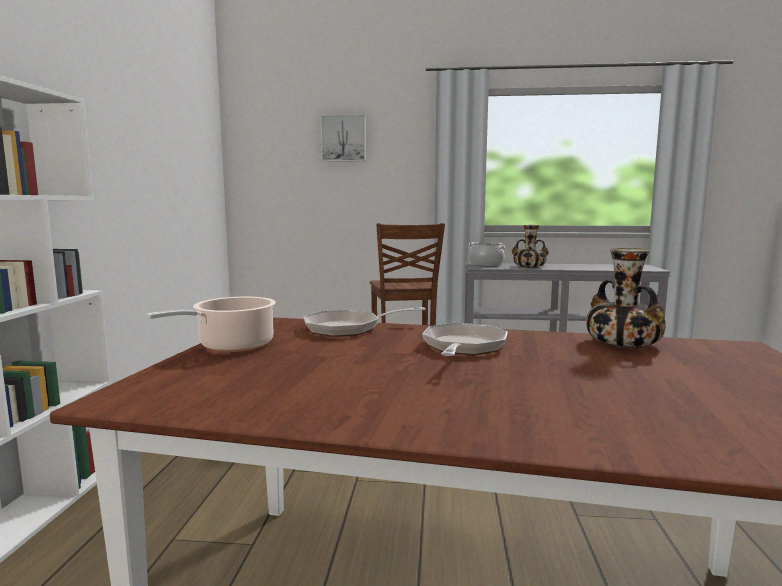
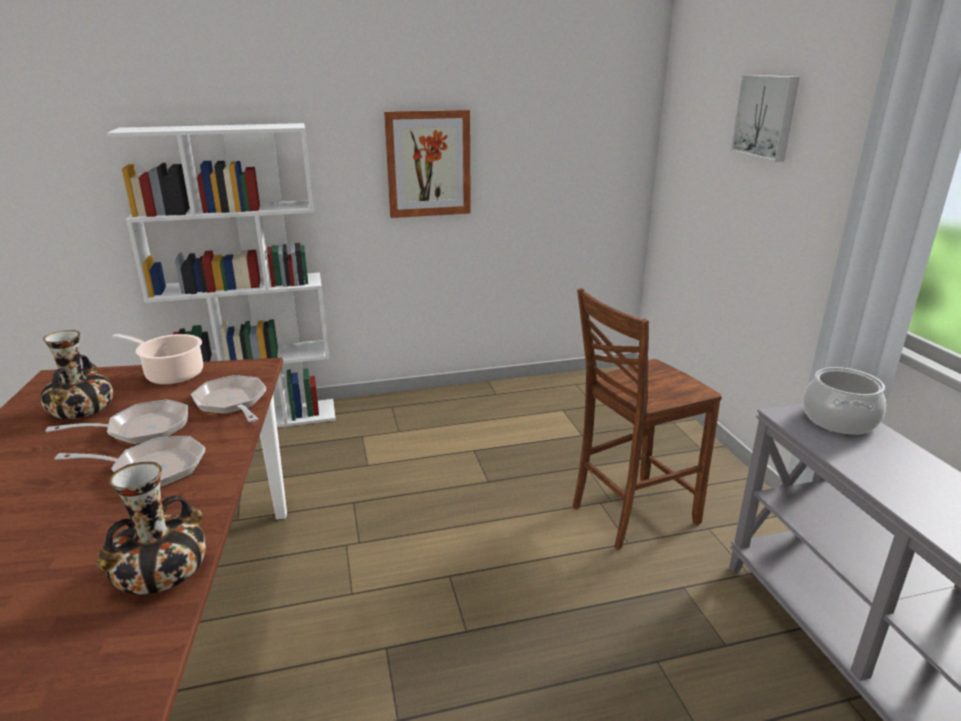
camera: 70 degrees right, 15 degrees up
(121, 167) = (428, 164): none -> picture
(372, 352) = (142, 429): none -> frying pan
(528, 266) = (878, 468): vase -> vase (83, 409)

